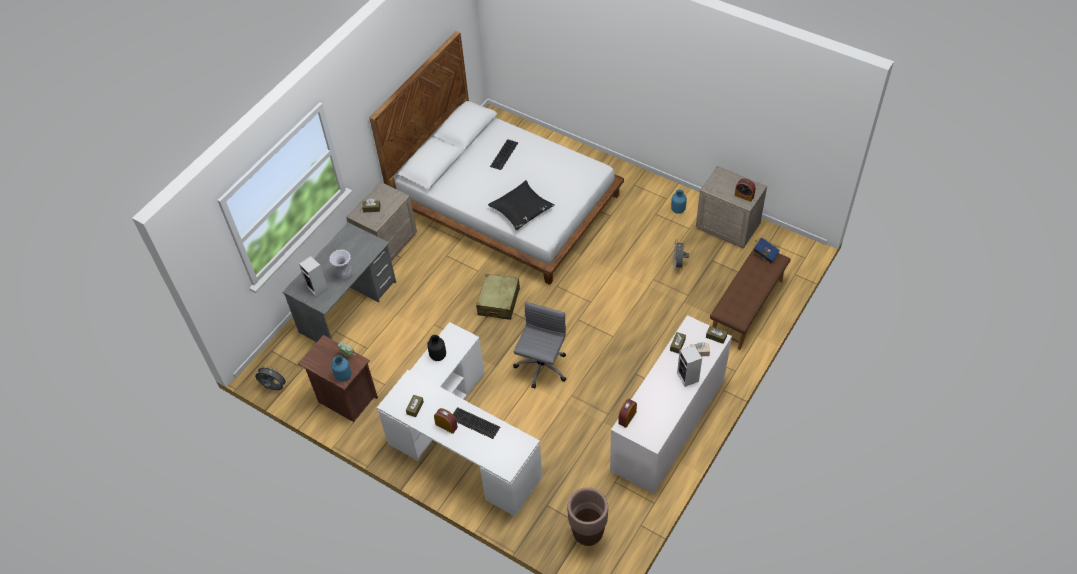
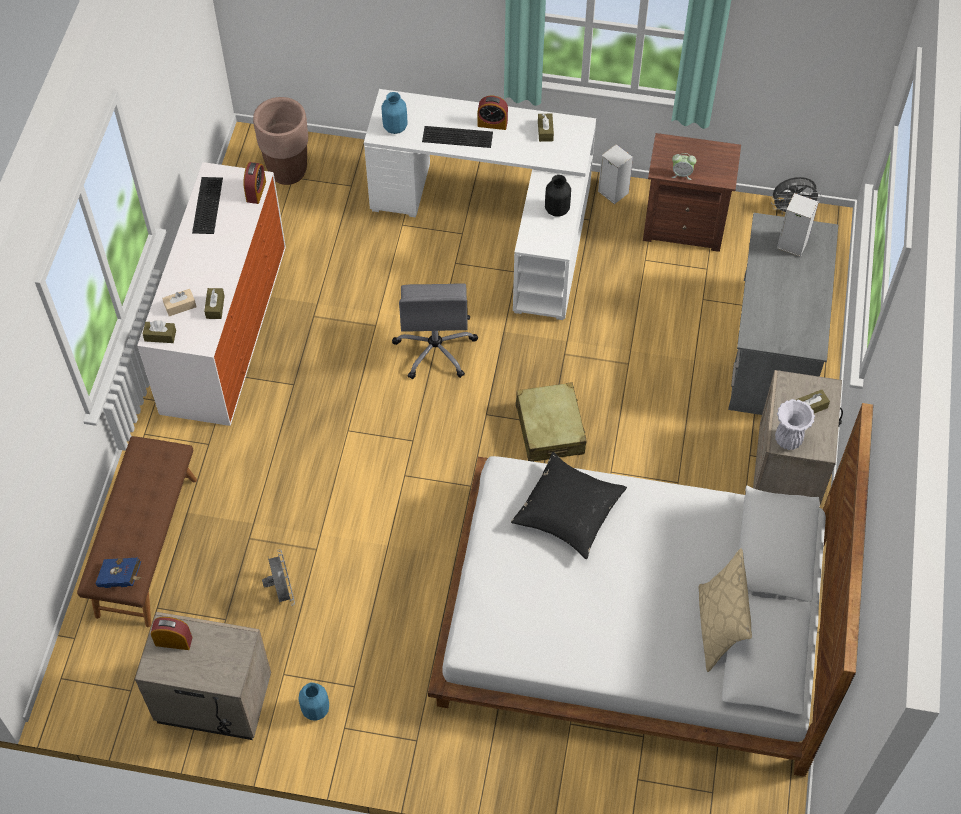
camera: 155 degrees right, 5 degrees up
(344, 376) = (667, 147): blue vase -> blue vase (395, 127)
(345, 275) = (765, 274): white vase -> white vase (787, 440)
(479, 145) = (719, 628): none -> beige pillow
(504, 155) = (659, 619): keyboard -> keyboard (206, 204)
(688, 377) = (186, 266): speaker -> speaker (612, 192)

